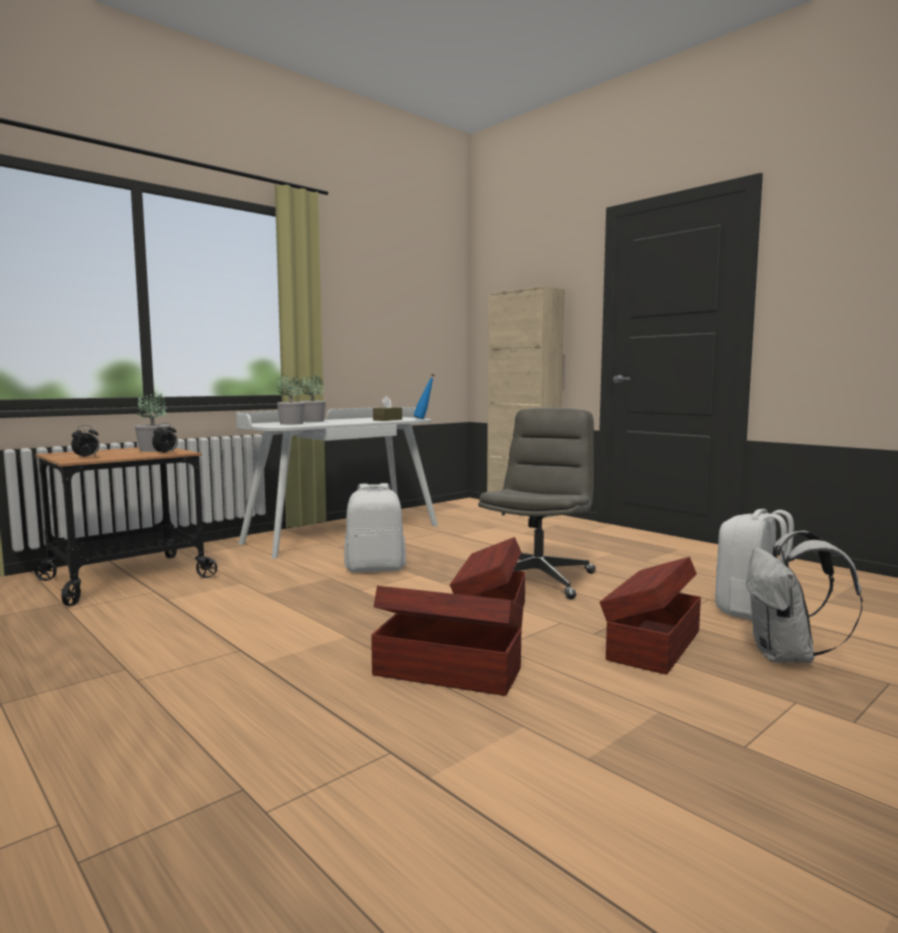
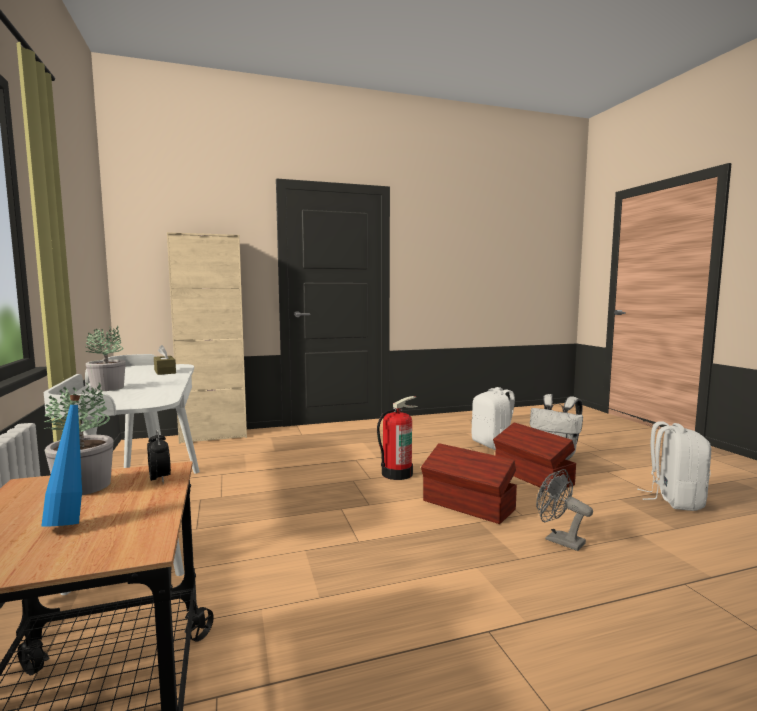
camera: 65 degrees left, 0 degrees up
(86, 457) = (104, 538): alarm clock -> none
(291, 423) = (124, 396): potted plant -> none
(375, 568) = (301, 523): white backpack -> white backpack (674, 500)
(424, 419) = (183, 365): blue bottle -> blue bottle (70, 521)
(446, 670) = (559, 540): brown storage box -> grey fan
(538, 579) = (397, 473): grey office chair -> fire extinguisher

